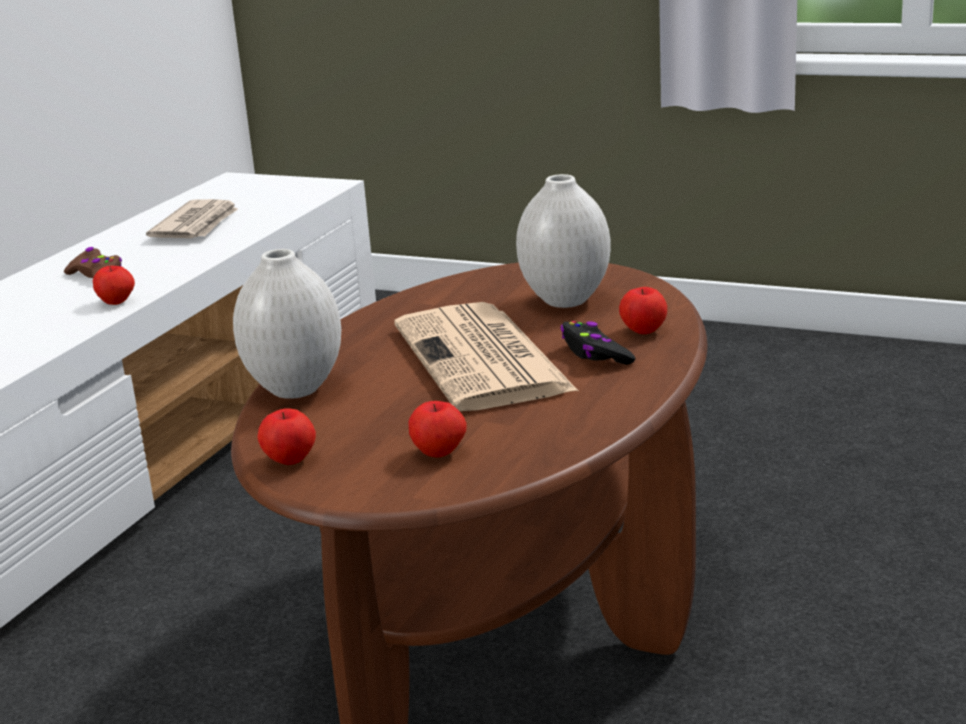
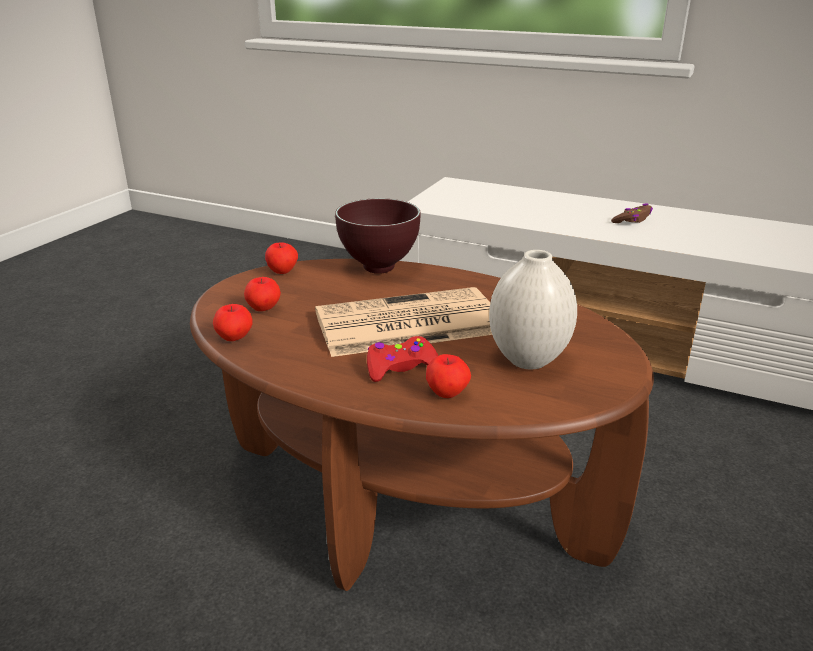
camera: 90 degrees right, 5 degrees up
(116, 302) = (583, 229): apple -> apple (234, 338)
(197, 225) = (753, 238): newspaper -> none
(295, 389) = (381, 268): white vase -> brown bowl
(595, 354) = (401, 367): black game controller -> red game controller

